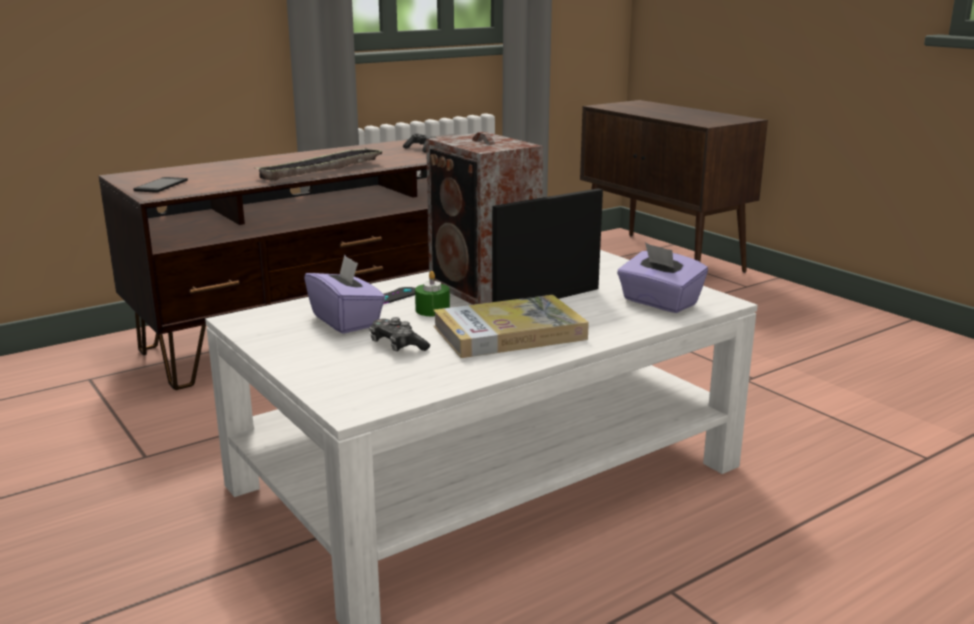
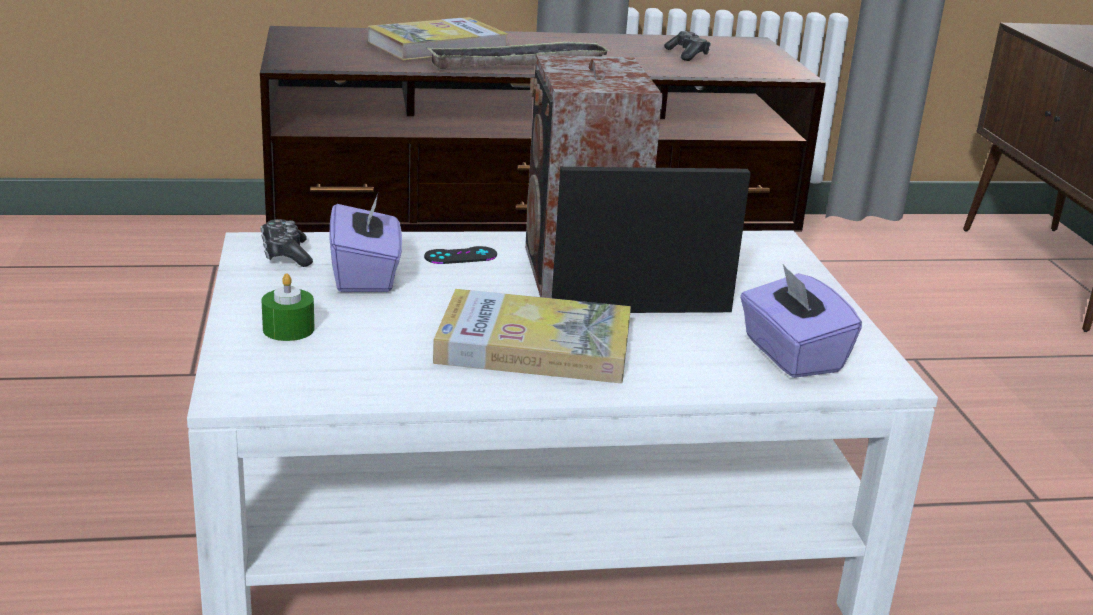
camera: 25 degrees right, 5 degrees up
(161, 185) = (312, 52): phone -> none
(248, 168) = (437, 45): none -> book
(397, 345) = (381, 325): game controller -> game controller (286, 254)
(432, 310) = (481, 287): green candle -> green candle (288, 329)

